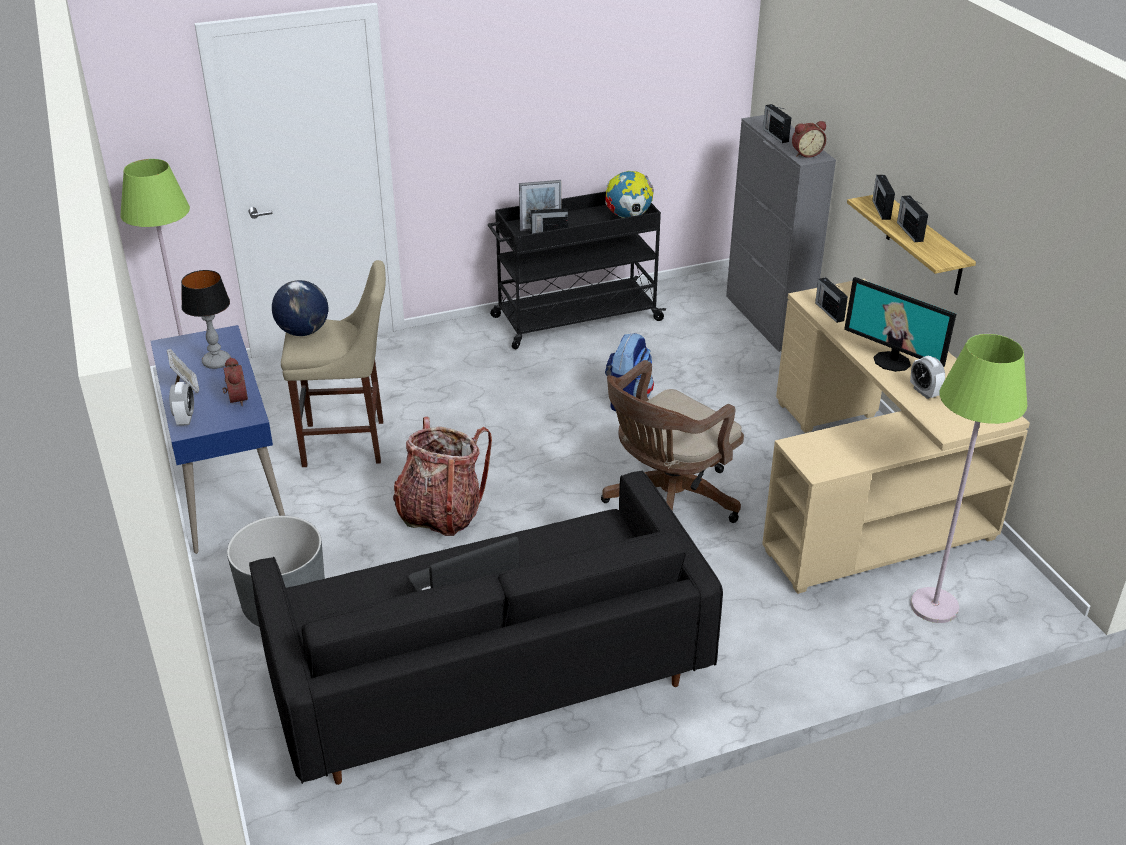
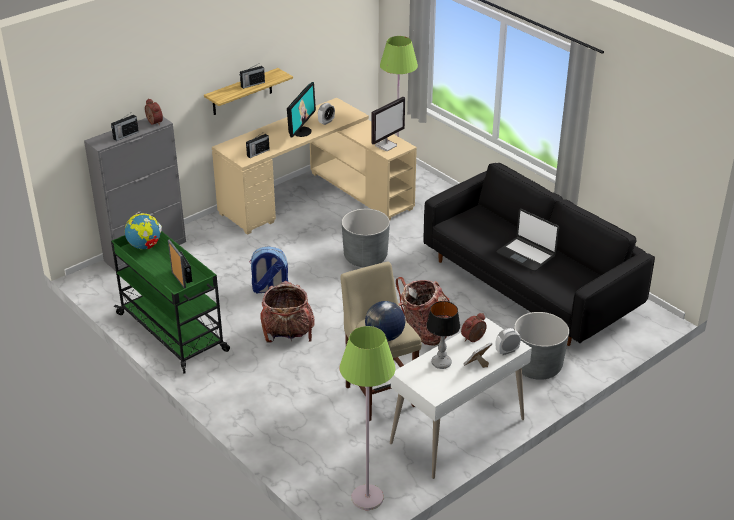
camera: 110 degrees left, 0 degrees up
(227, 489) = (458, 432): blue desk -> white desk
(517, 397) = (288, 334): none -> backpack
(574, 319) = (173, 333): black cart -> green cart
(666, 502) = (365, 257): brown office chair -> grey planter
(829, 450) = (386, 145): none -> monitor
(881, 209) = (228, 93): radio -> none

